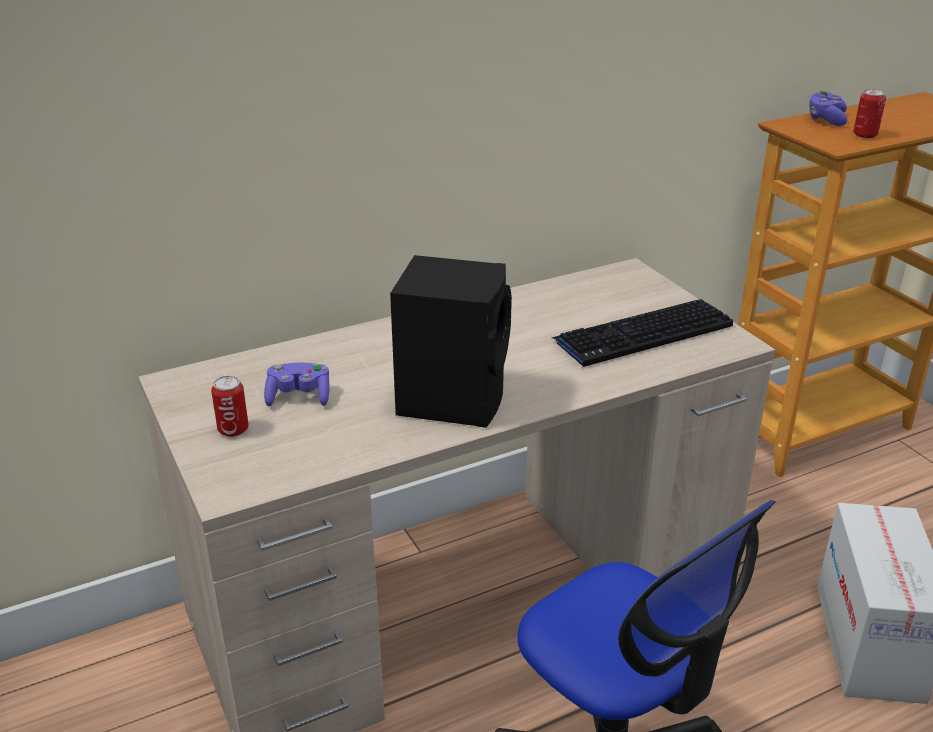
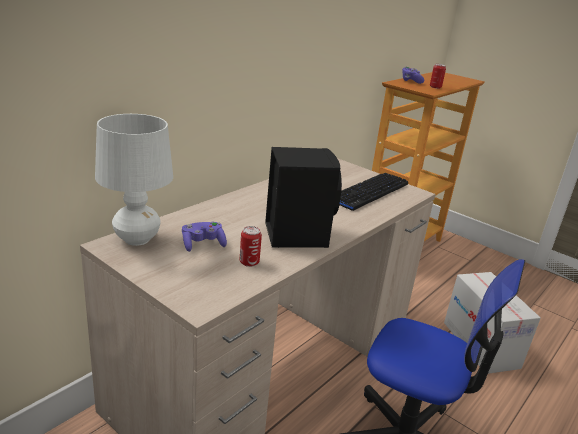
camera: 25 degrees left, 5 degrees down
(215, 377) = (137, 239): none -> white table lamp
(233, 430) = (174, 269): can -> can (249, 262)

